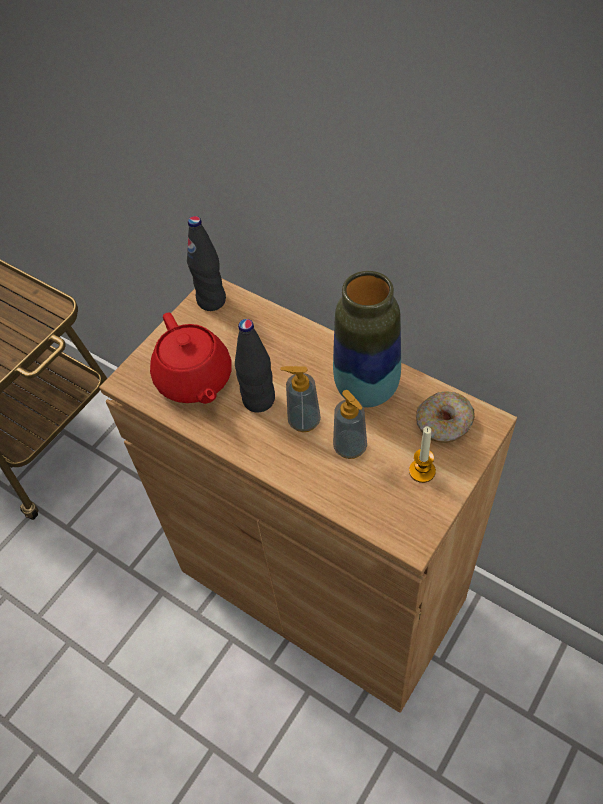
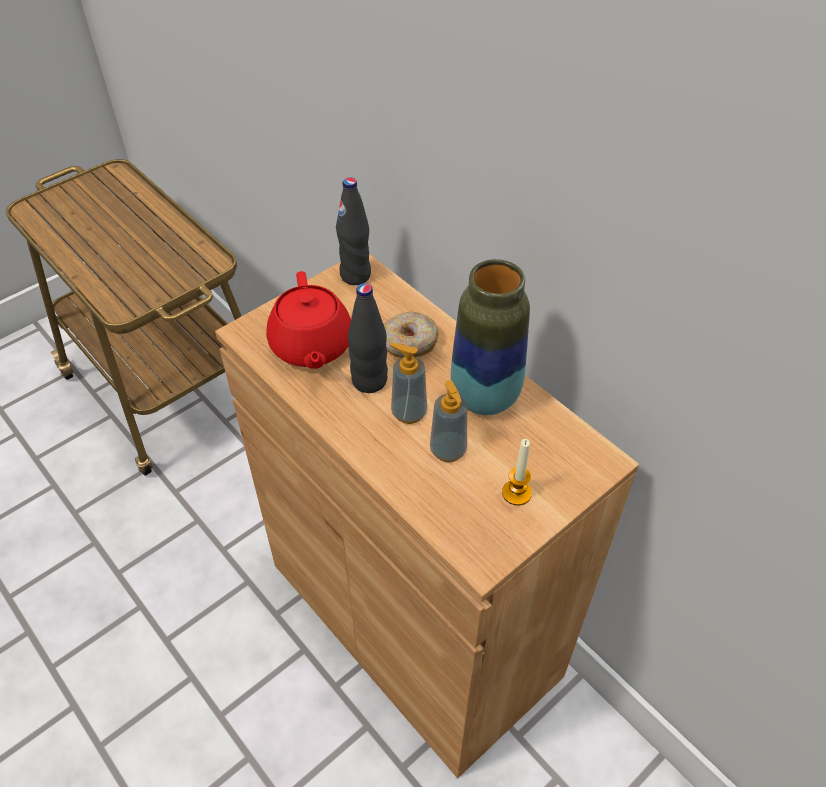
camera: 10 degrees right, 5 degrees down
(444, 424) = (556, 451): donut -> donut (409, 343)

